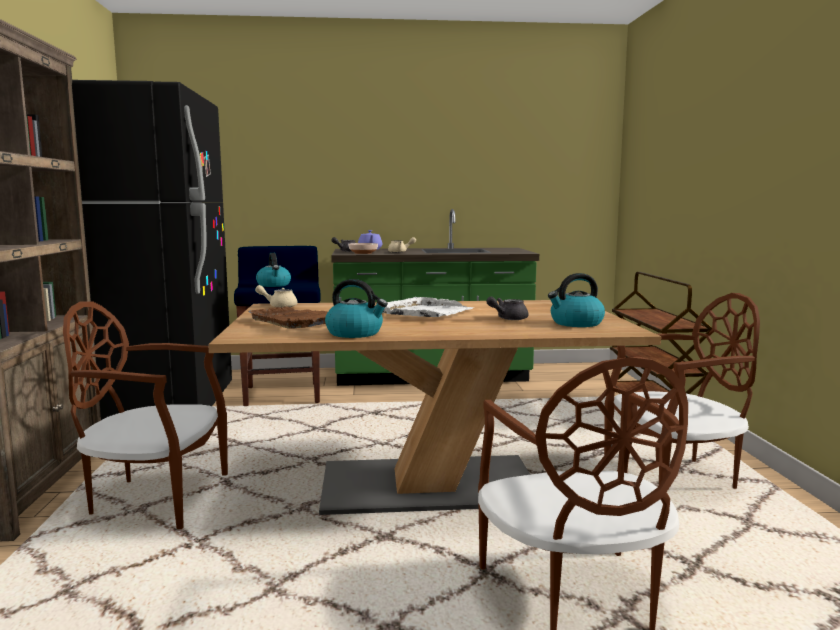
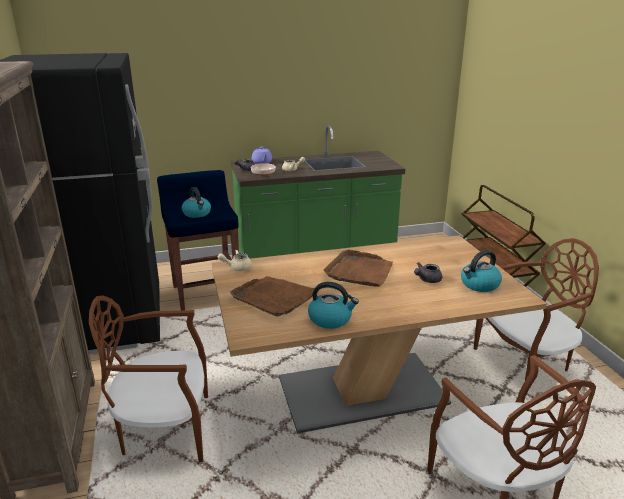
camera: 10 degrees left, 15 degrees up
(426, 312) = (359, 271): white tray -> brown tray

